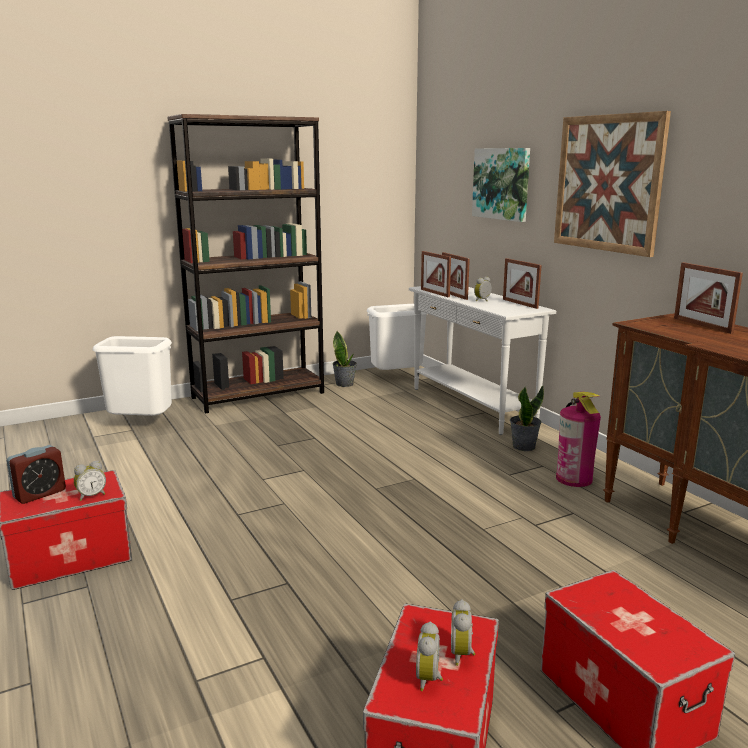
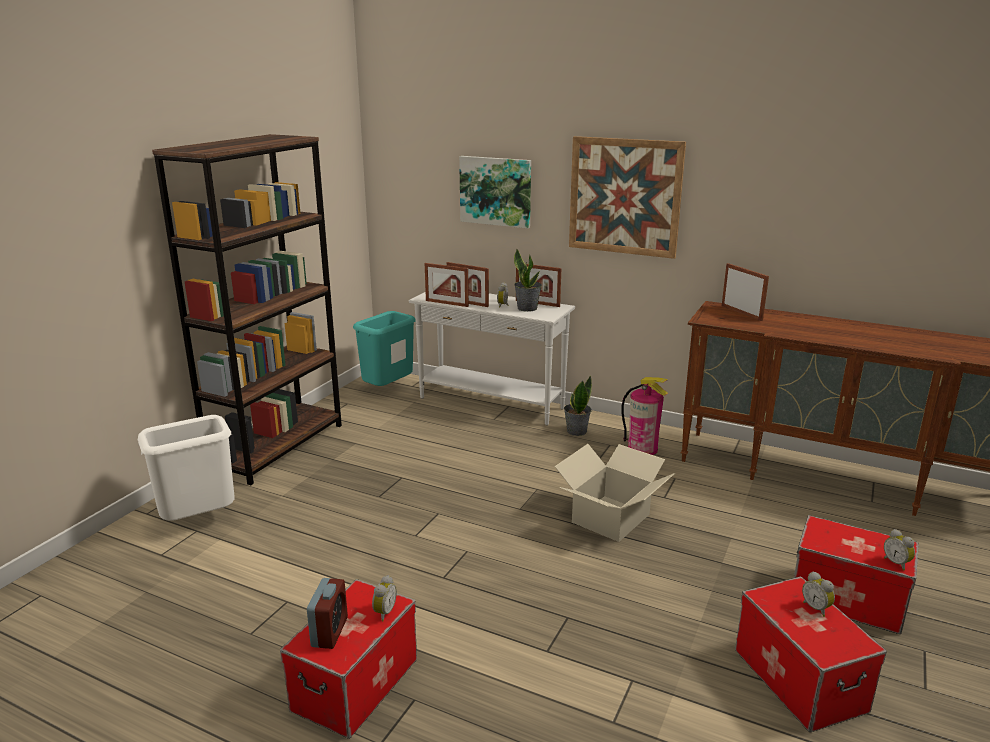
camera: 35 degrees left, 5 degrees up
(345, 384) = (347, 409): potted plant -> potted plant (527, 308)
(396, 378) = (388, 390): white trash can -> turquoise trash can
(430, 679) = (823, 632): alarm clock -> alarm clock (897, 563)
(450, 523) = (611, 518): none -> cardboard box
(702, 325) = (741, 313): picture frame -> picture frame turned 150 degrees counterclockwise

